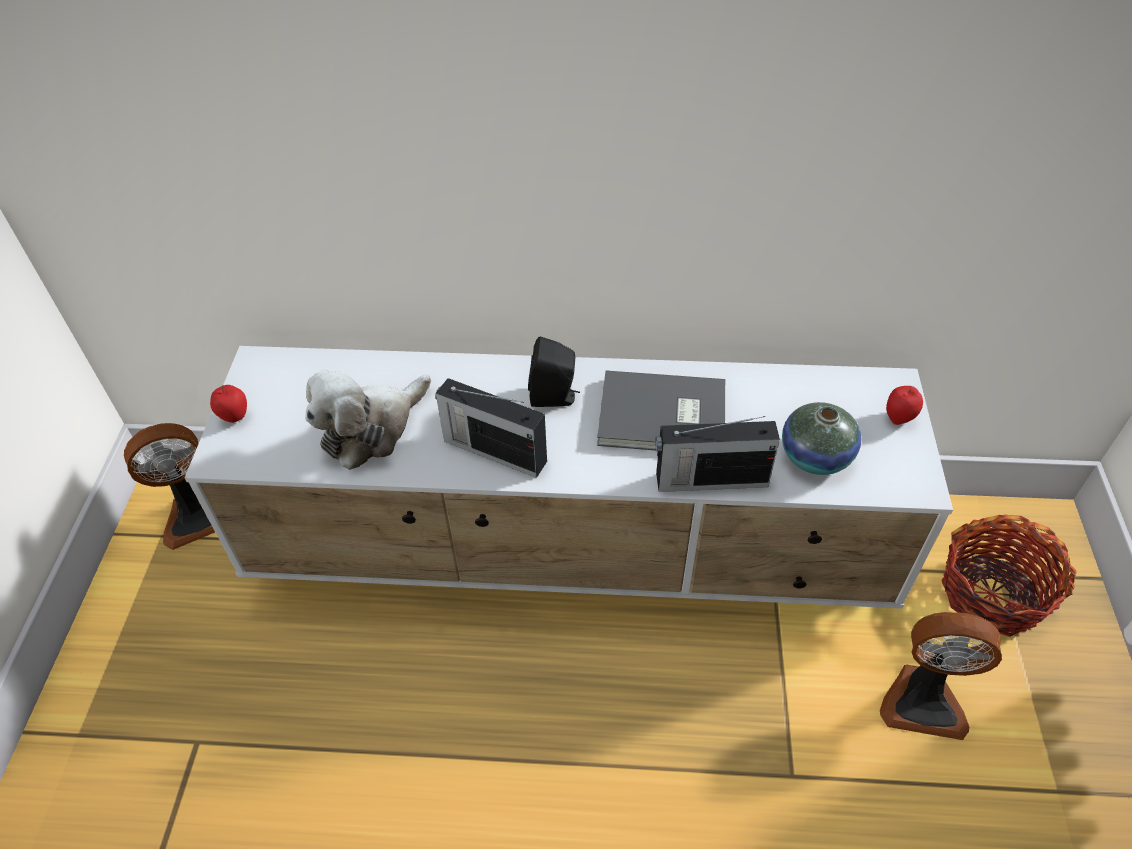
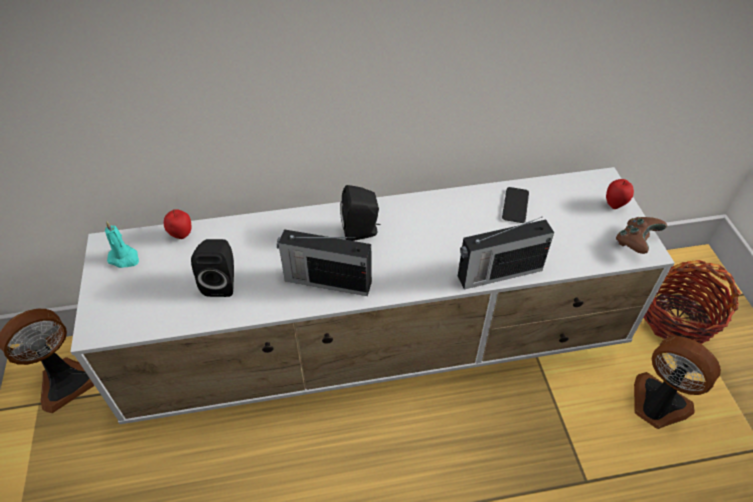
camera: 15 degrees left, 0 degrees up
(234, 417) = (101, 293): apple -> apple (181, 235)
(271, 381) = (124, 258): none -> turquoise candle
(371, 429) = (221, 282): plush toy -> black speaker
(664, 418) = (449, 233): grey book -> none
(762, 397) = (515, 205): none -> phone
(815, 456) = (567, 242): vase -> none
(908, 473) = (635, 242): none -> brown game controller
(923, 700) = (657, 404): fan -> fan turned 135 degrees counterclockwise

